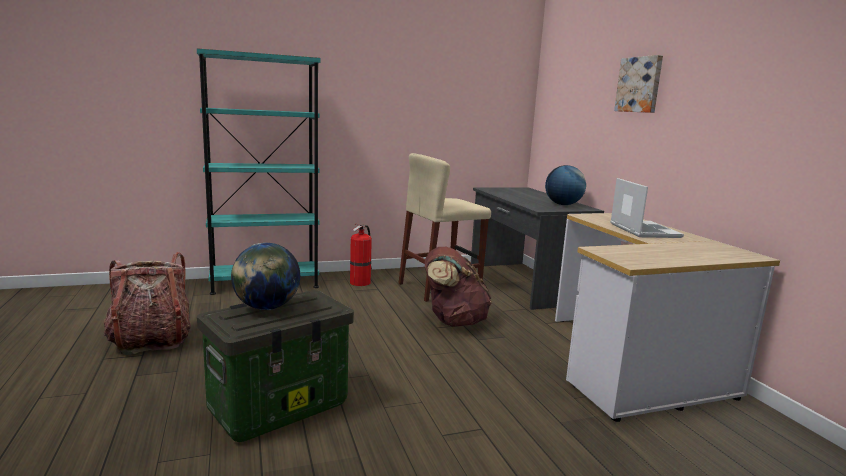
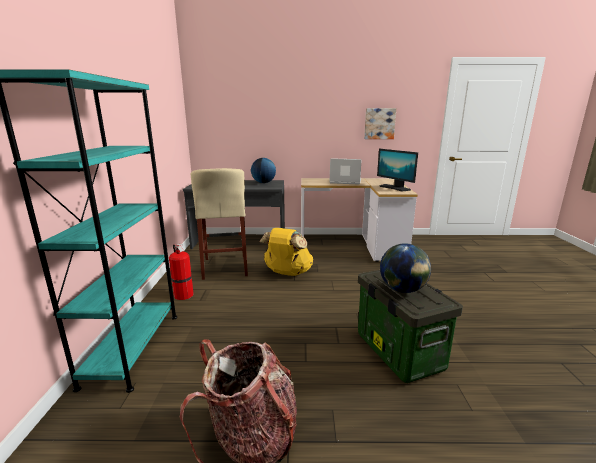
camera: 70 degrees left, 5 degrees up
(453, 321) = (287, 273): brown backpack -> yellow backpack
(639, 85) = (297, 105): picture -> picture (379, 123)
(656, 256) = (395, 188): none -> monitor

